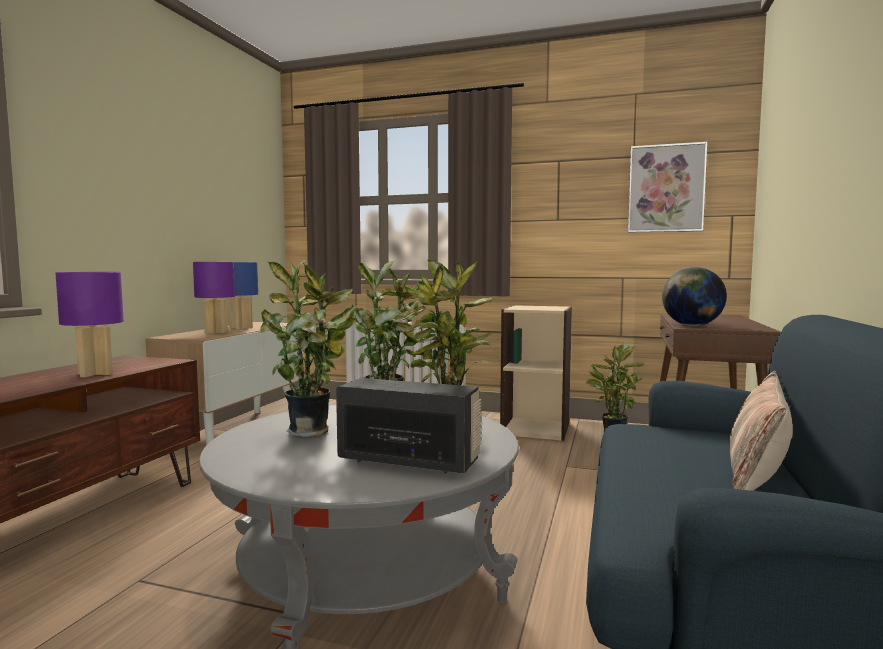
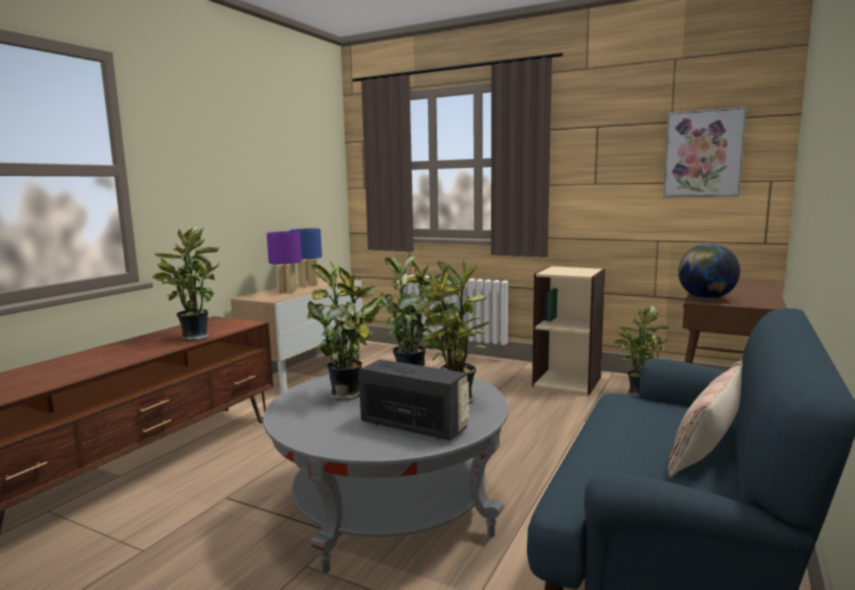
camera: 10 degrees right, 5 degrees up
(96, 374) = (193, 337): purple table lamp -> potted plant

